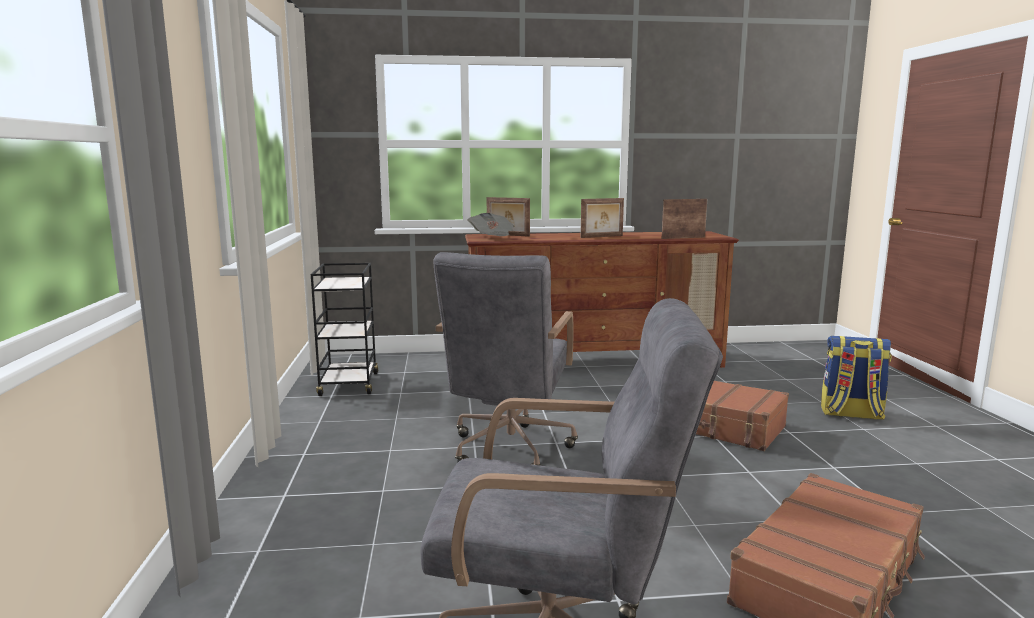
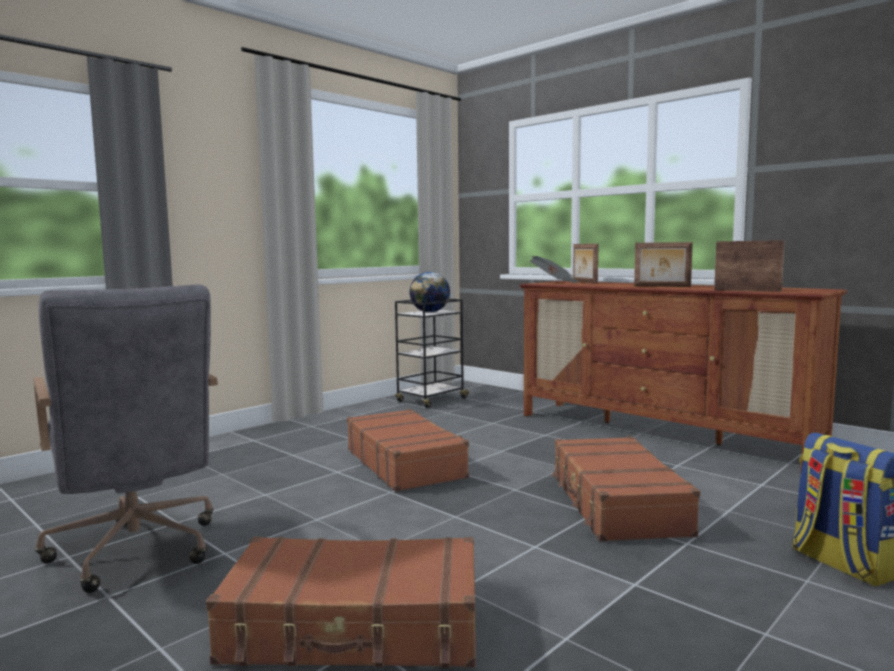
camera: 50 degrees right, 5 degrees down
(345, 282) = (429, 312): none -> globe
(509, 452) = (405, 463): grey office chair -> brown suitcase

